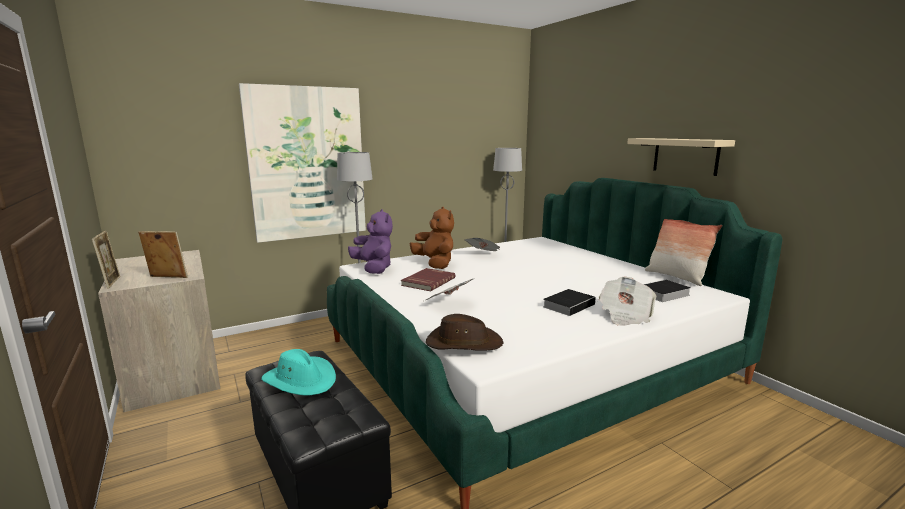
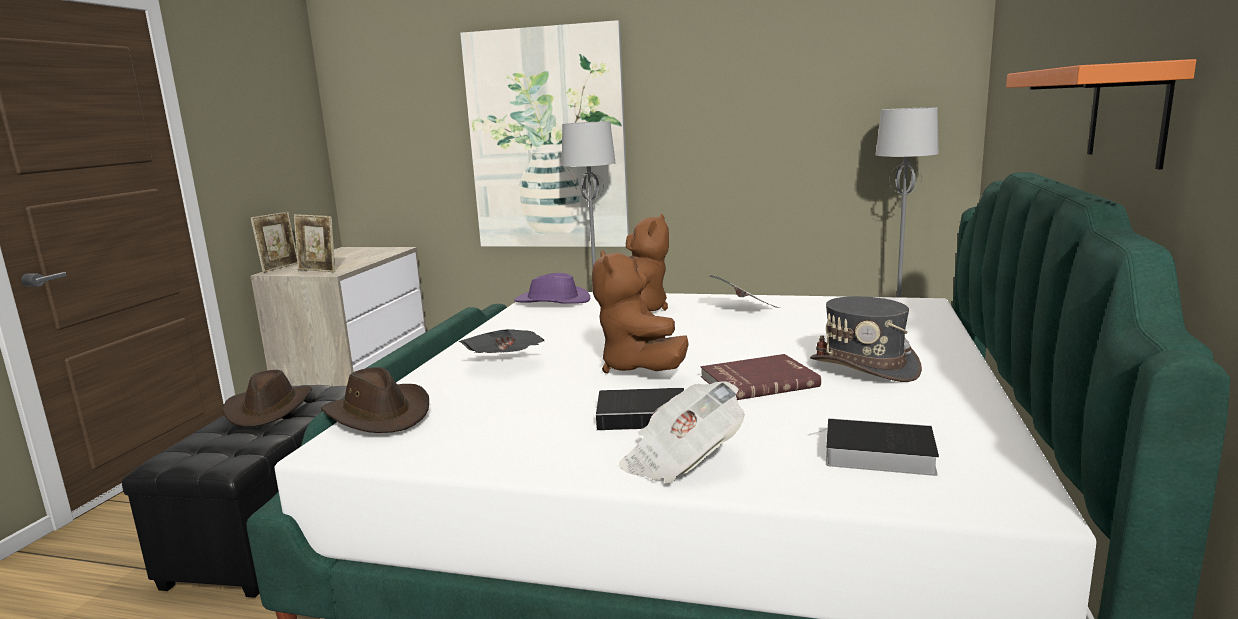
camera: 45 degrees right, 0 degrees up
(167, 278) = (318, 270): picture frame -> picture frame turned 150 degrees clockwise
(300, 380) = (270, 409): turquoise hat -> brown hat
(374, 268) = (552, 301): purple plush toy -> purple hat
(427, 281) = (563, 331): red book -> red book (758, 381)
(512, 288) = (639, 368): none -> brown plush toy
(586, 267) = (864, 367): none -> grey hat
(676, 277) = (1021, 434): pillow -> none
(685, 156) = (1128, 113): beige shelf -> orange shelf

